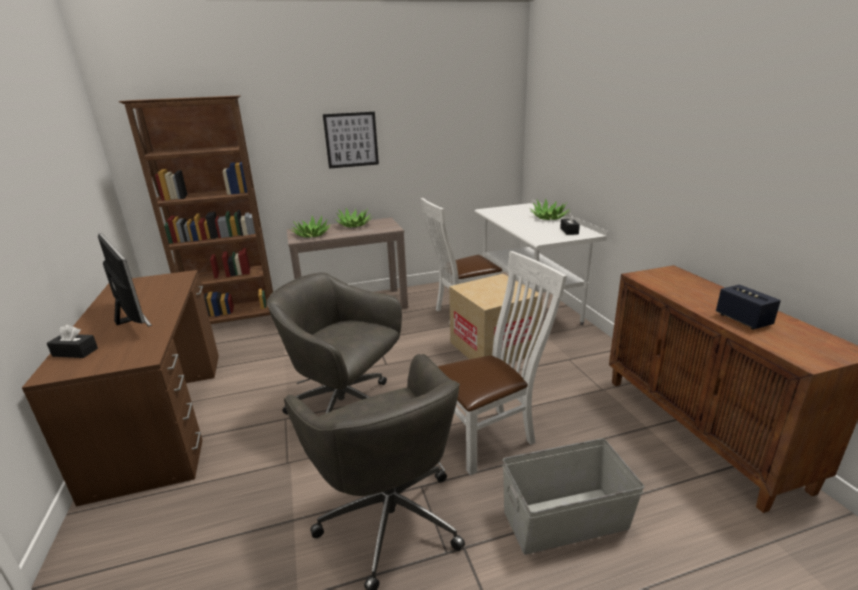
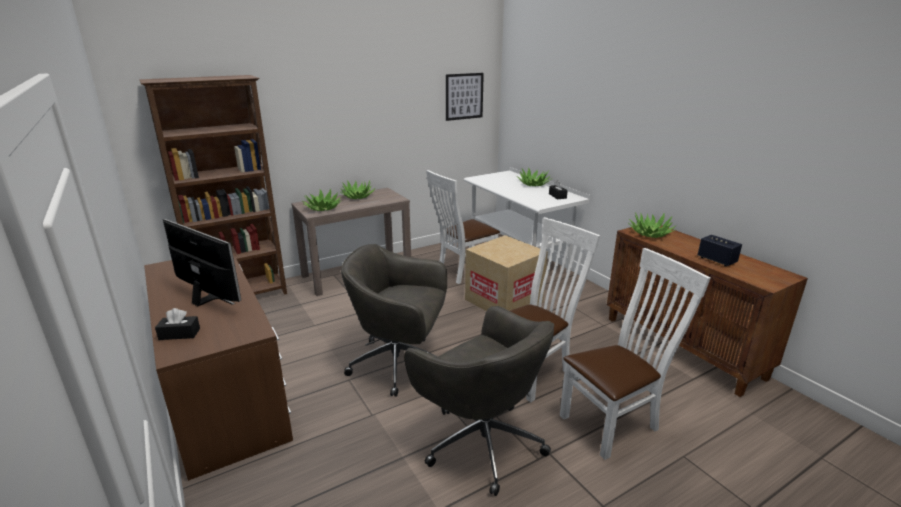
camera: 15 degrees left, 0 degrees up
(351, 140) = (352, 116): picture -> picture (464, 96)
(566, 520) = (614, 422): grey storage box -> white chair
(663, 279) = (650, 233): none -> potted plant

